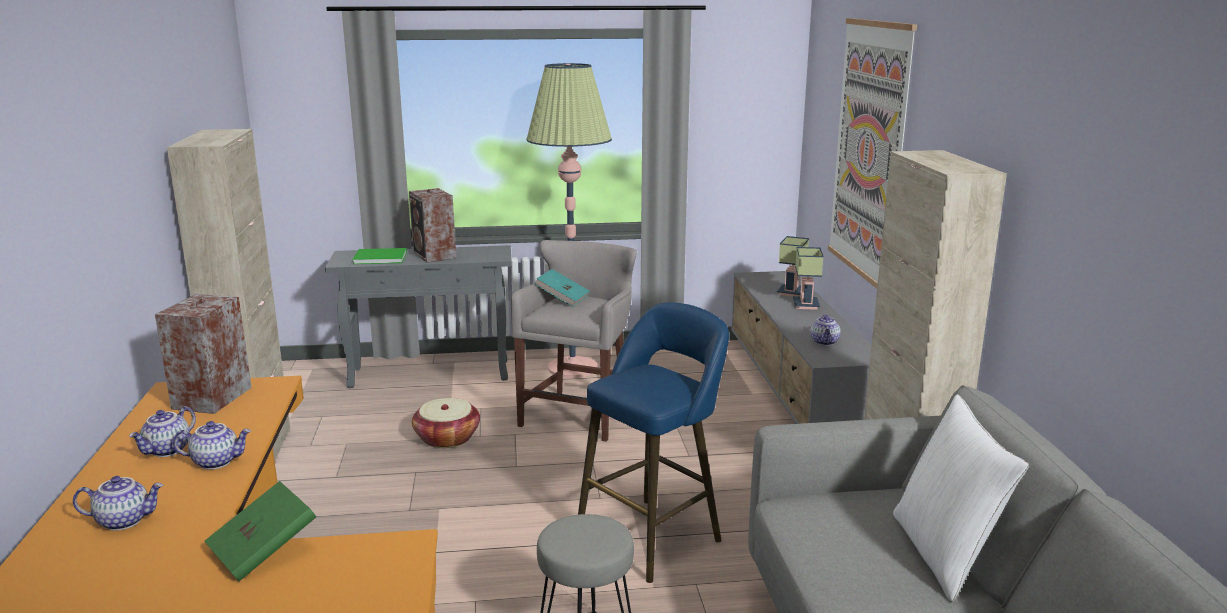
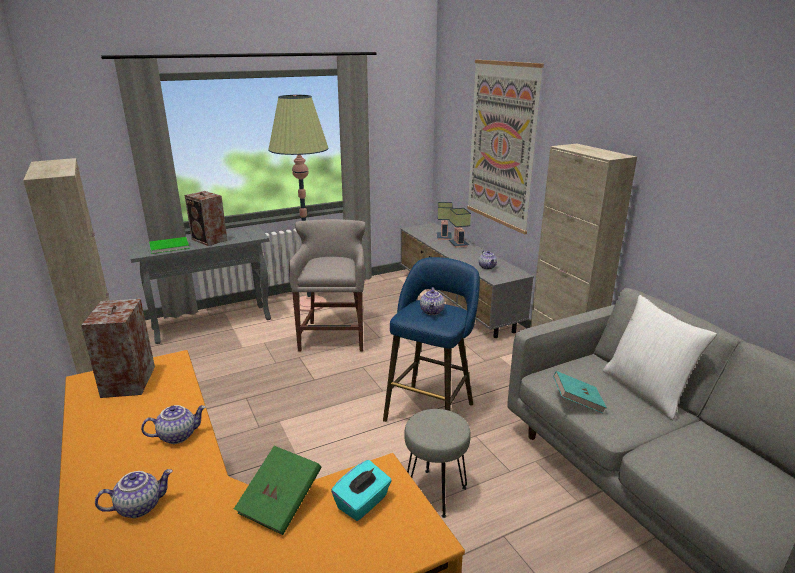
camera: 20 degrees left, 5 degrees up
(168, 450) = (127, 434): teapot -> teapot (432, 311)
(352, 572) = (362, 503): none -> turquoise tissue box
(447, 438) = (253, 368): basket -> none
(562, 299) = (317, 261): turquoise book -> turquoise book (577, 402)

